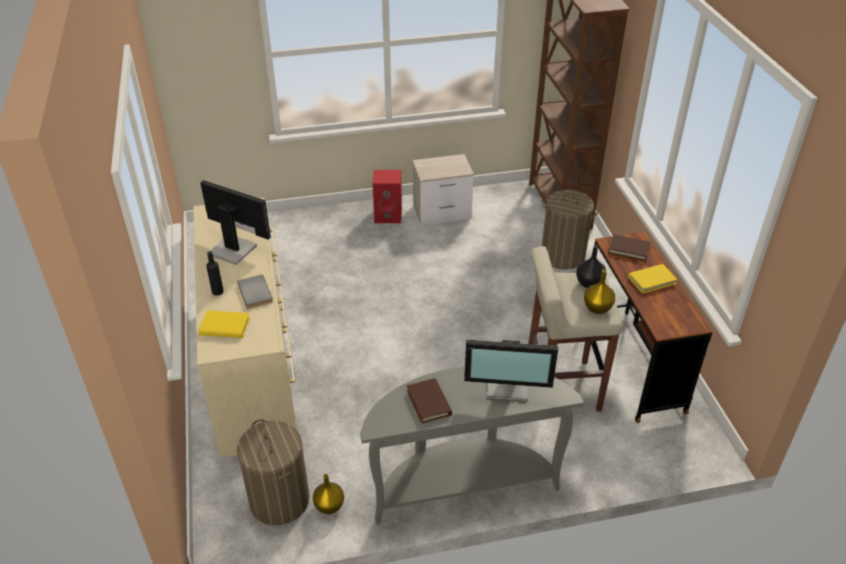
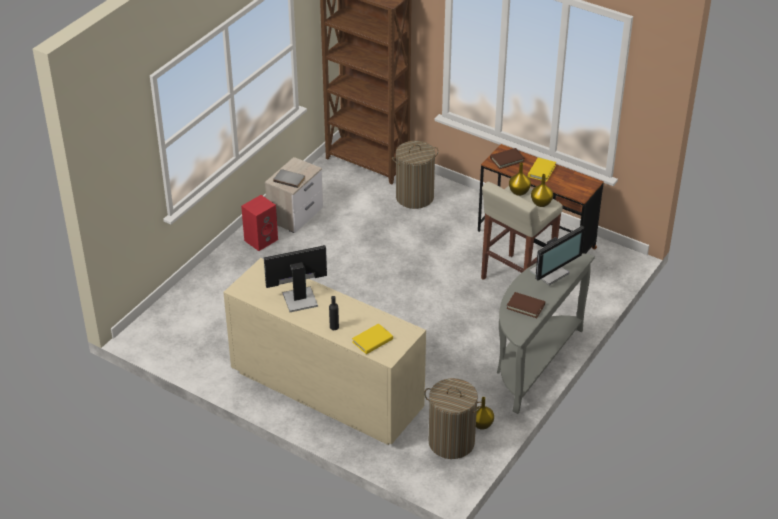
camera: 45 degrees left, 0 degrees up
(256, 292) = (358, 312): grey book -> grey book (289, 179)
(589, 284) = (519, 192): black vase -> yellow vase

